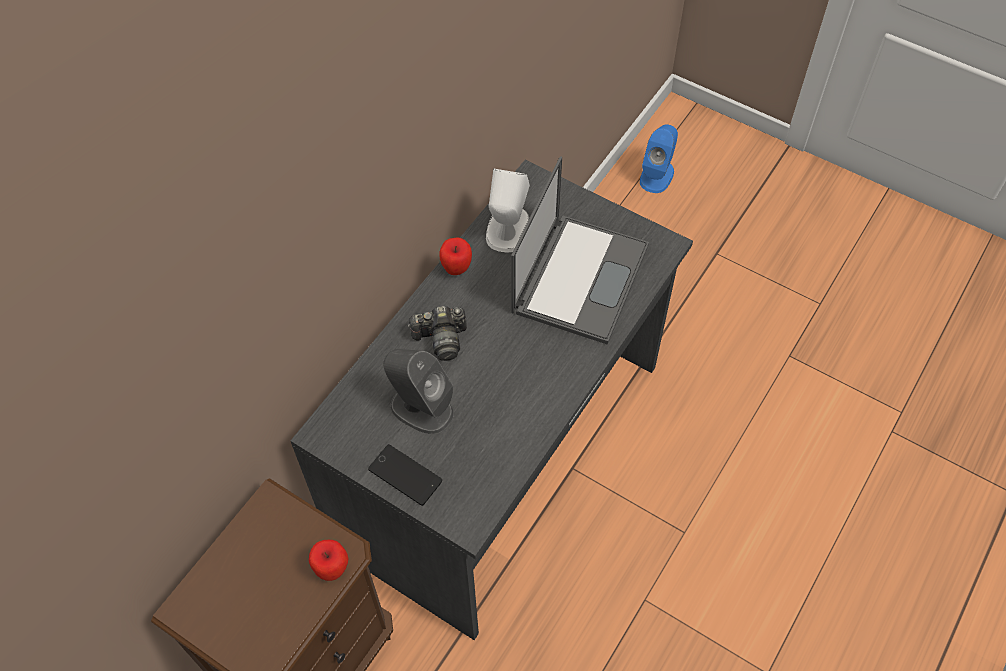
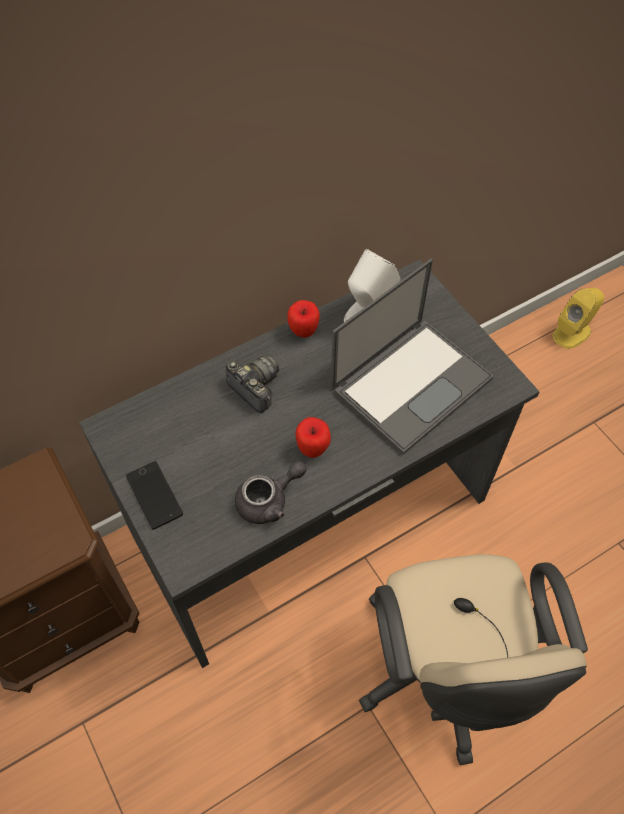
camera: 25 degrees right, 0 degrees up
(332, 569) = (52, 551): apple -> apple (313, 449)
(421, 408) = (202, 441): grey speaker -> none
(441, 339) = (255, 388): camera -> camera turned 150 degrees counterclockwise
(512, 434) = (269, 500): none -> grey teapot
(657, 175) = (572, 333): blue speaker -> yellow speaker
(697, 541) = (443, 675): none -> beige office chair

